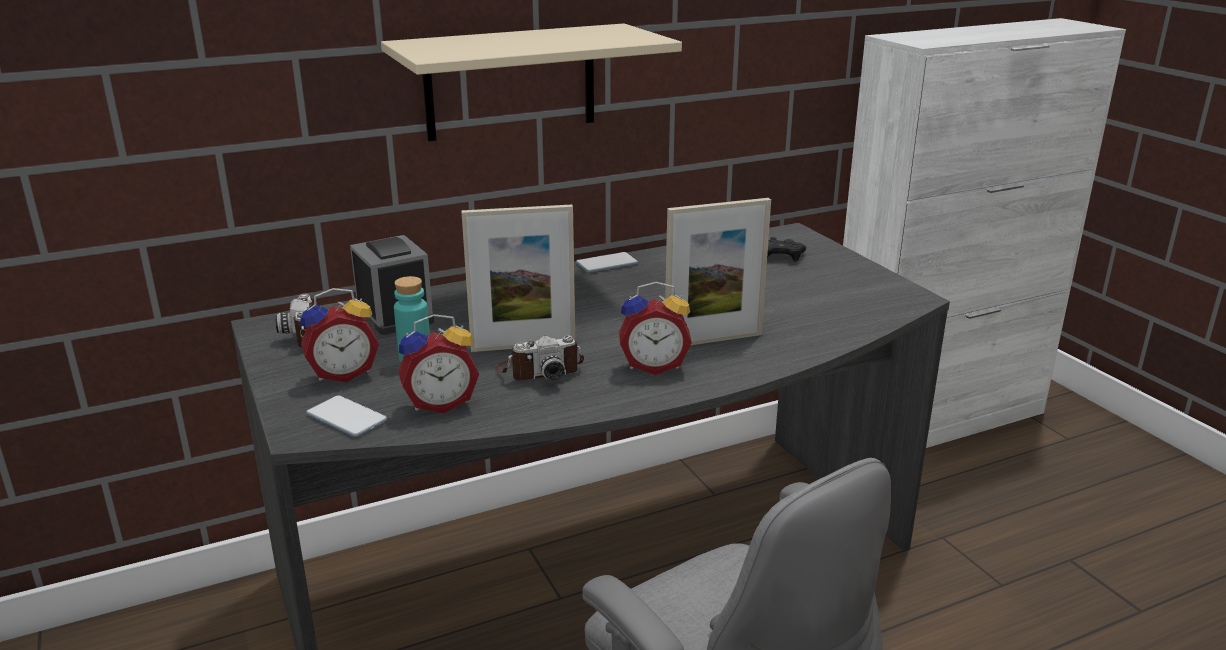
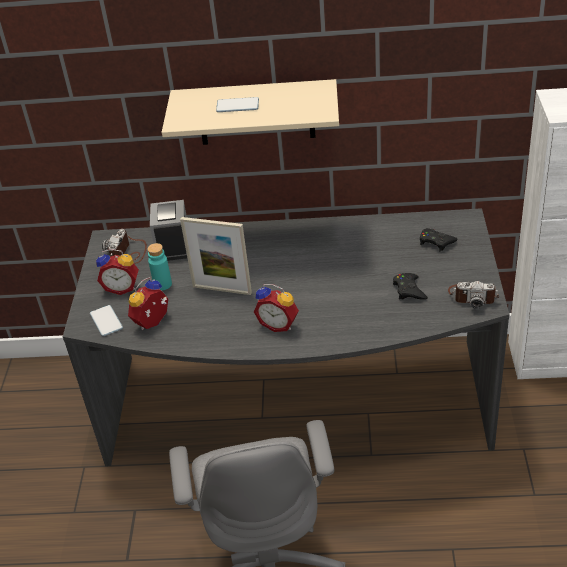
camera: 30 degrees right, 15 degrees up
(440, 403) = (154, 323): alarm clock -> alarm clock turned 120 degrees clockwise
(539, 370) = (217, 311): camera -> camera (473, 296)
(607, 264) = (320, 226): phone -> phone (237, 106)
(713, 340) = (328, 312): picture frame -> none
(799, 301) = (409, 290): none -> black game controller

